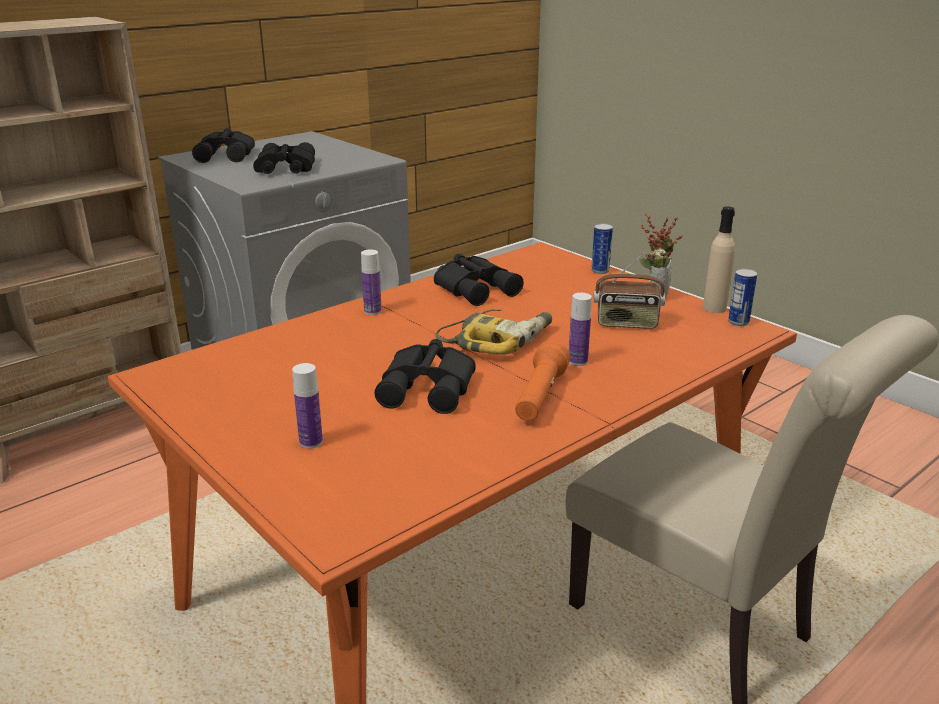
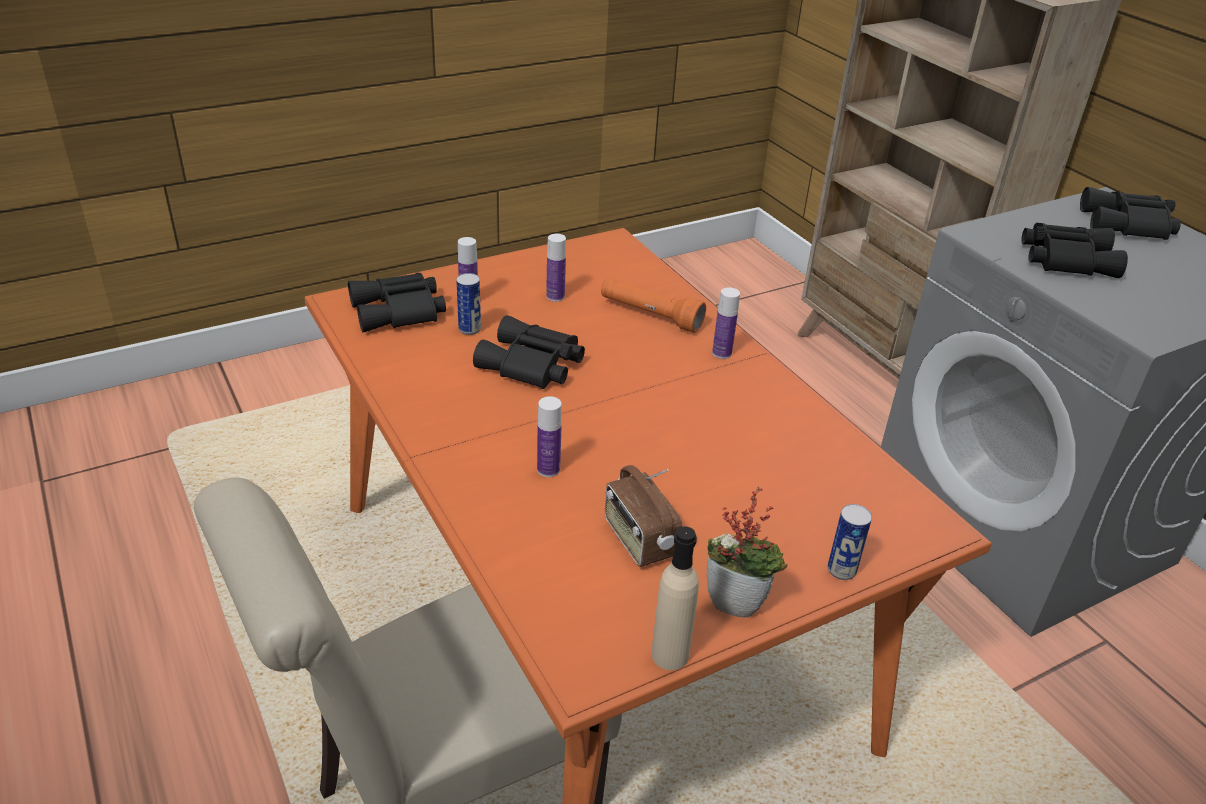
camera: 100 degrees right, 10 degrees up
(289, 392) = (555, 296): none -> bottle
(476, 288) = (782, 436): black binoculars -> black binoculars (400, 312)
(497, 340) = (623, 424): power drill -> none
(540, 397) = (481, 425): orange flashlight -> orange flashlight (650, 315)
(626, 323) = (638, 540): radio -> radio turned 45 degrees counterclockwise
(738, 322) = (611, 662): can -> can (469, 329)

